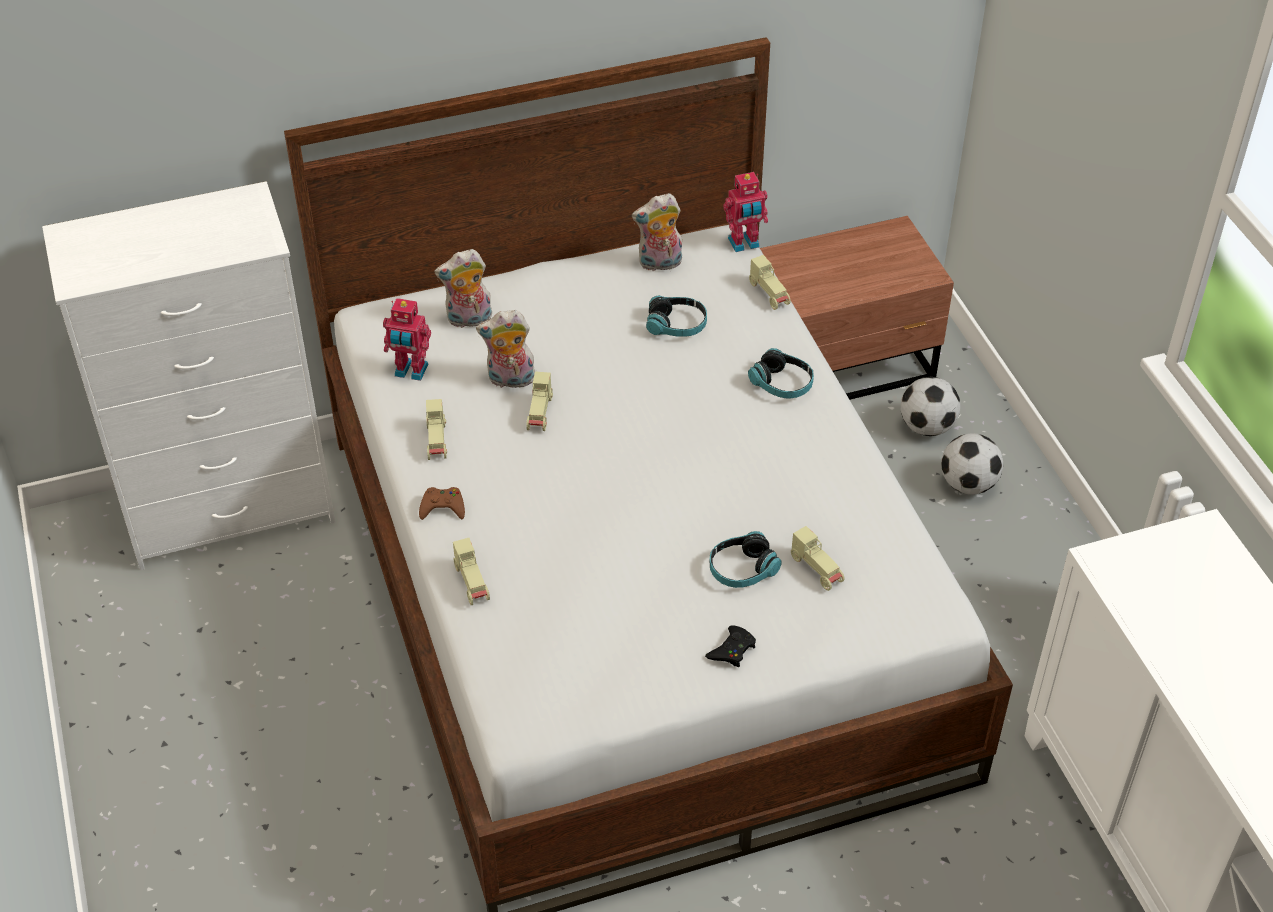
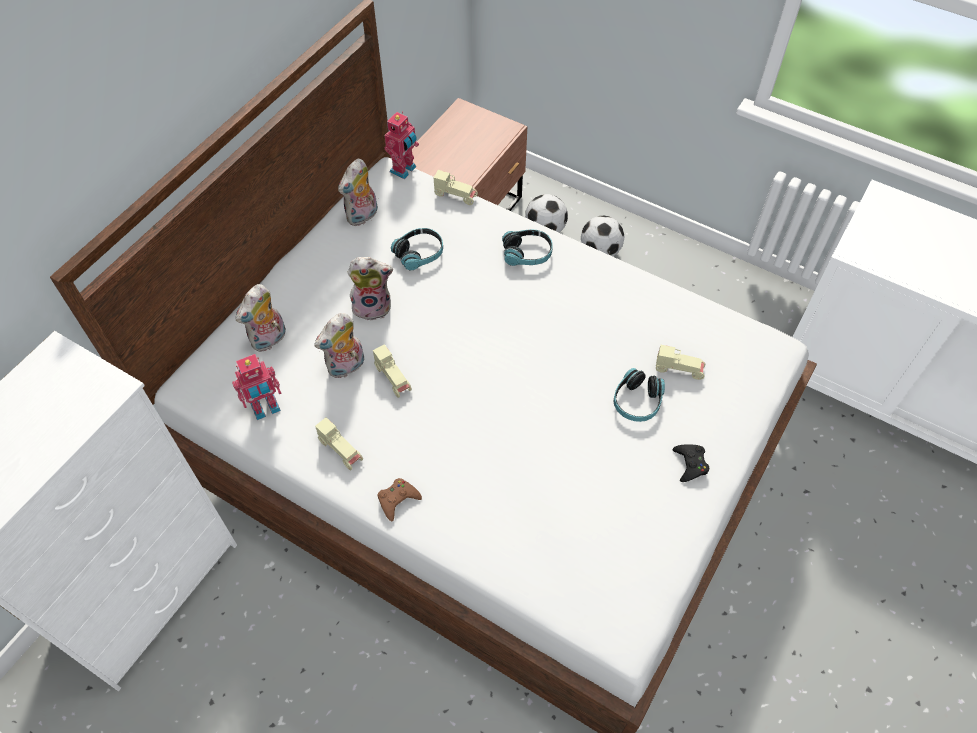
camera: 40 degrees left, 10 degrees up
(472, 583) = (478, 544): beige toy car -> none
(586, 345) = (373, 306): none -> plush toy

